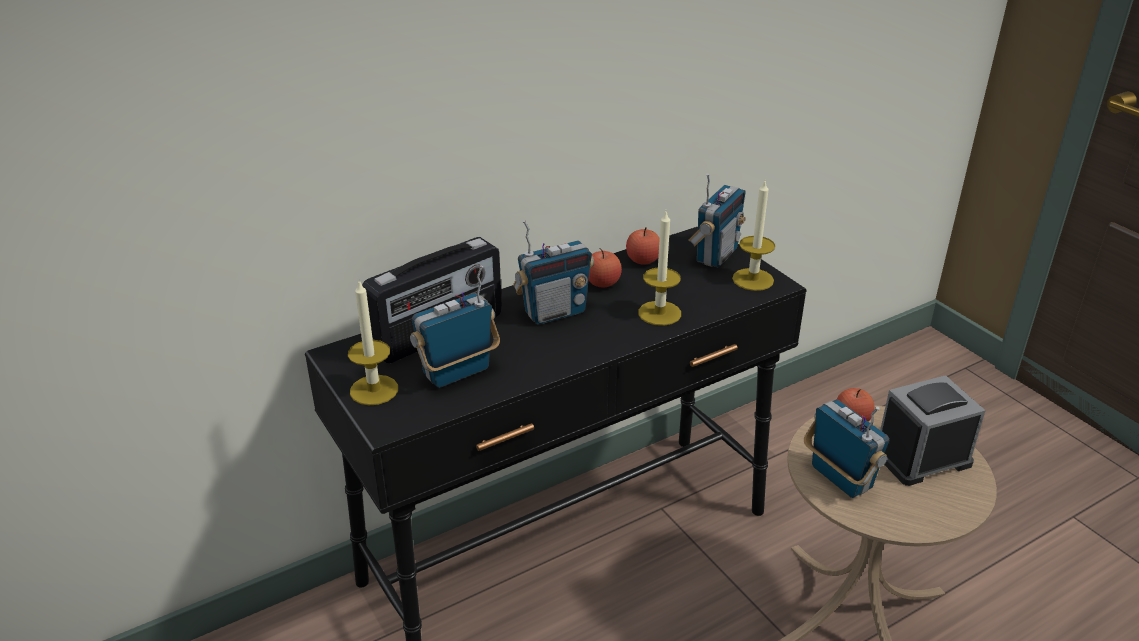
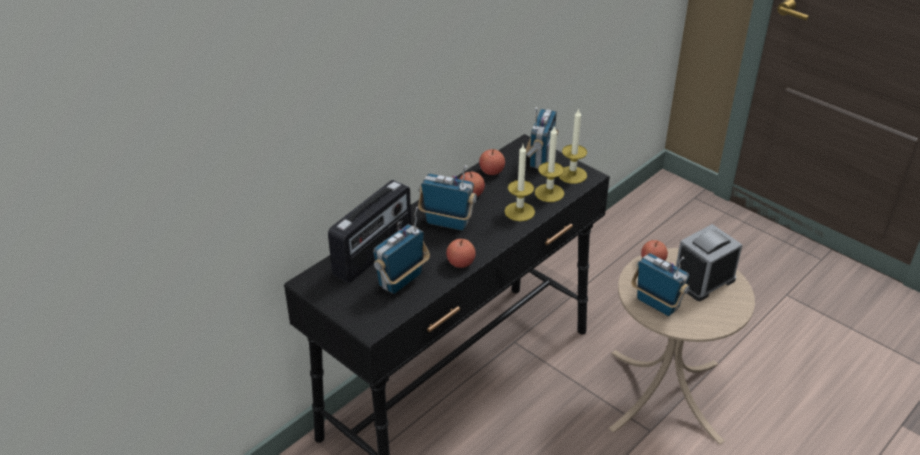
camera: 15 degrees left, 5 degrees up
(374, 390) = (349, 304): candle -> candle (549, 193)
(549, 364) = (460, 263): none -> apple
(554, 312) = (447, 223): radio -> radio turned 120 degrees counterclockwise

